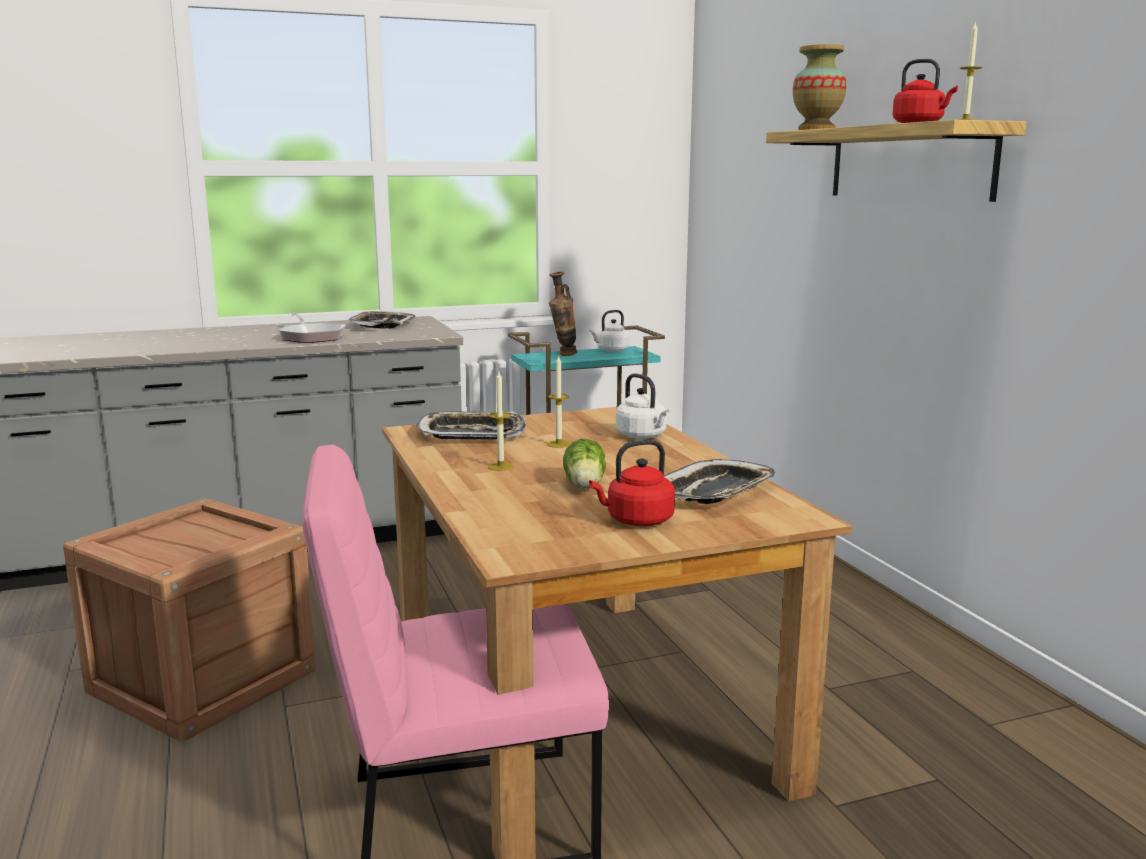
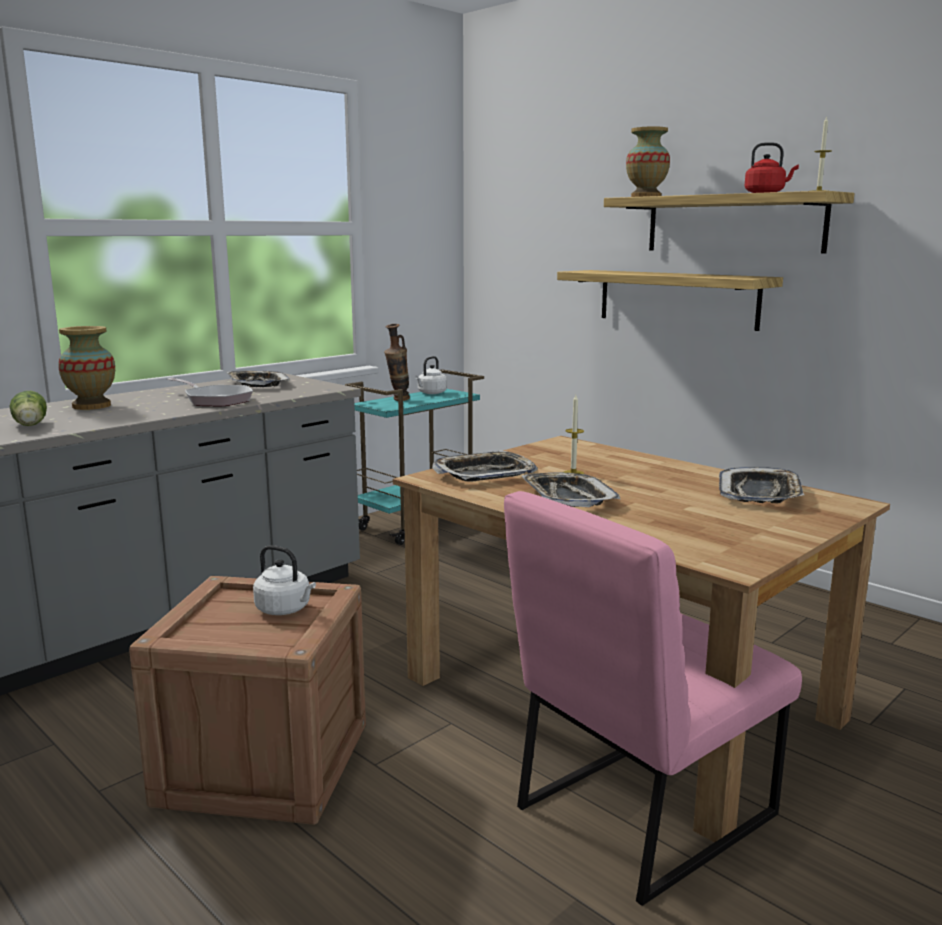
camera: 25 degrees left, 0 degrees up
(208, 334) = (91, 406): none -> vase
(500, 466) = (568, 497): candle -> tray
(584, 486) = (664, 503): lettuce -> lettuce (30, 425)
(636, 521) = (756, 523): red kettle -> none
(643, 436) = (622, 459): white kettle -> white kettle (285, 609)
(855, 255) = (677, 298): none -> shelf

